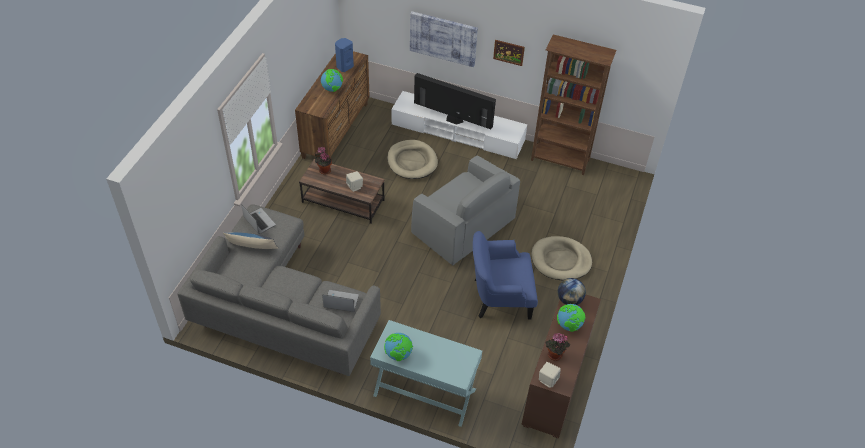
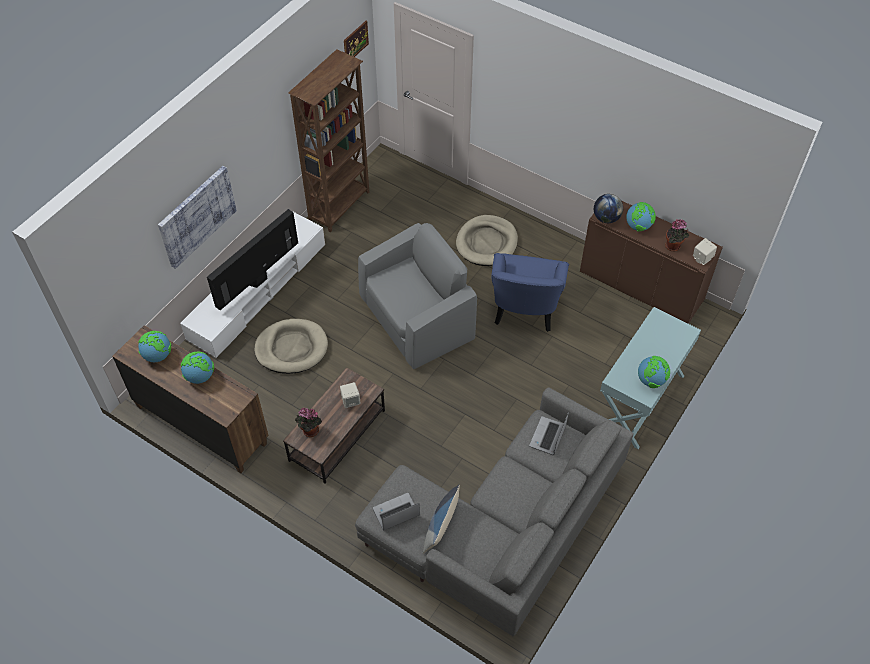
camera: 75 degrees left, 5 degrees up
(344, 66) = (158, 355): blue speaker -> globe
(508, 52) = (255, 158): picture -> picture (355, 42)

